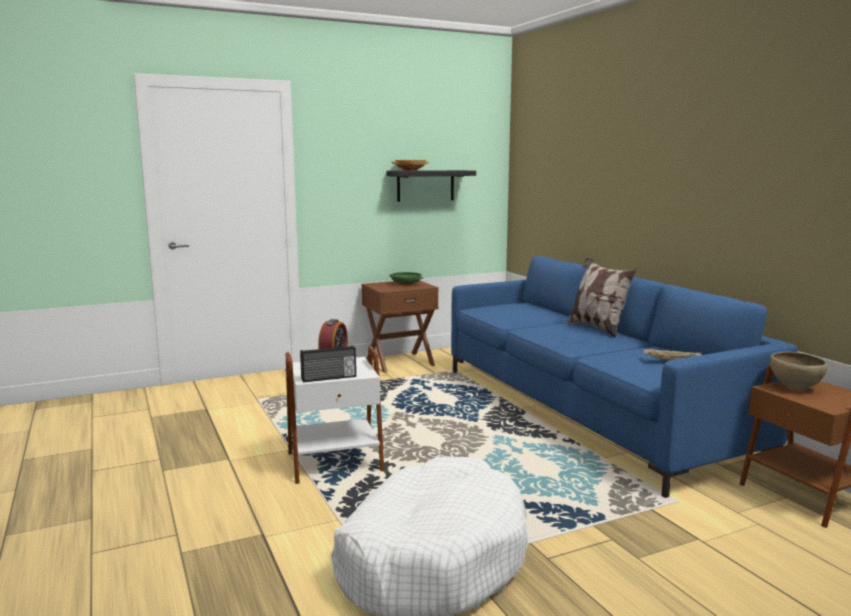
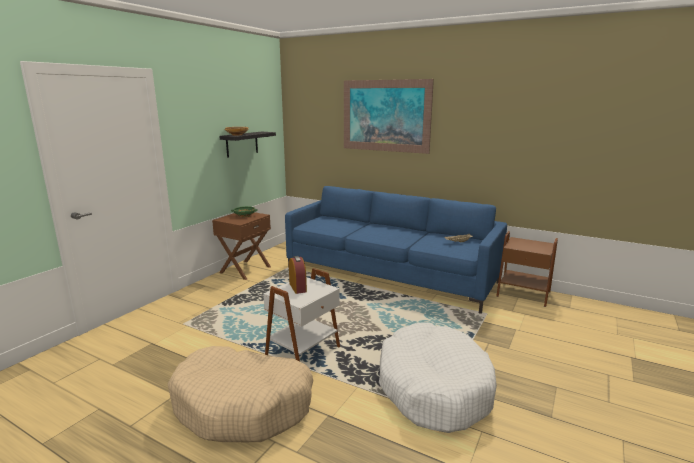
camera: 35 degrees left, 5 degrees up
(199, 491) = (243, 405): none -> beige dog bed
(329, 378) = (312, 297): radio -> none
(597, 328) = (392, 227): pillow -> none
(625, 143) = (385, 116): none -> picture
(794, 388) = (518, 244): brown bowl -> none

